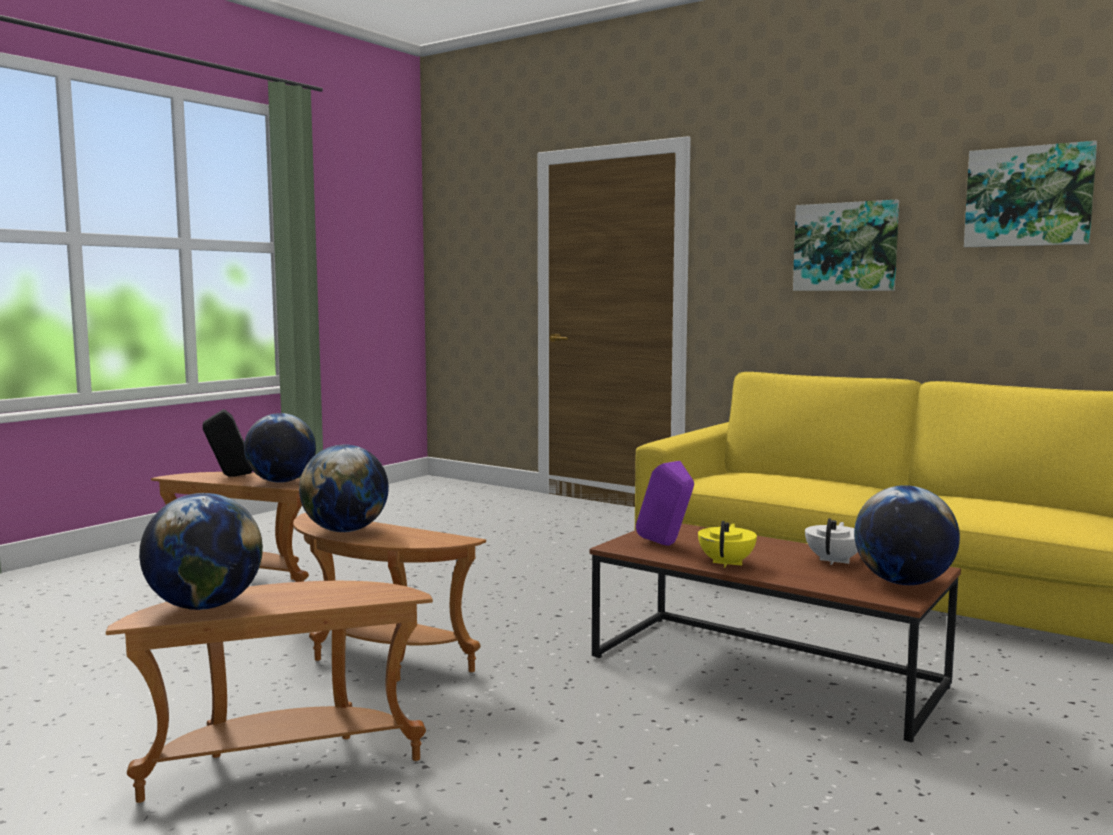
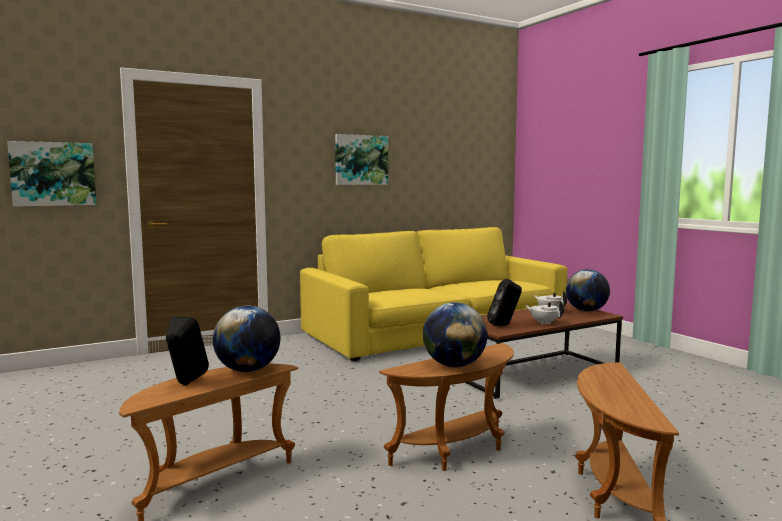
camera: 65 degrees left, 0 degrees up
(205, 606) = (629, 406): globe -> none
(667, 545) = (504, 325): purple speaker -> black speaker
(727, 563) = (544, 323): yellow teapot -> white teapot
(1028, 196) = (438, 140): picture -> picture (53, 174)

